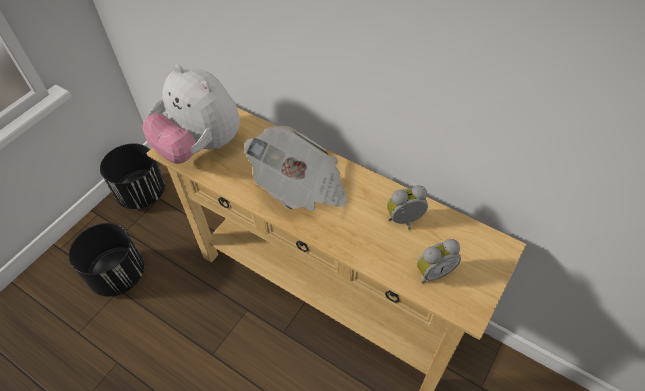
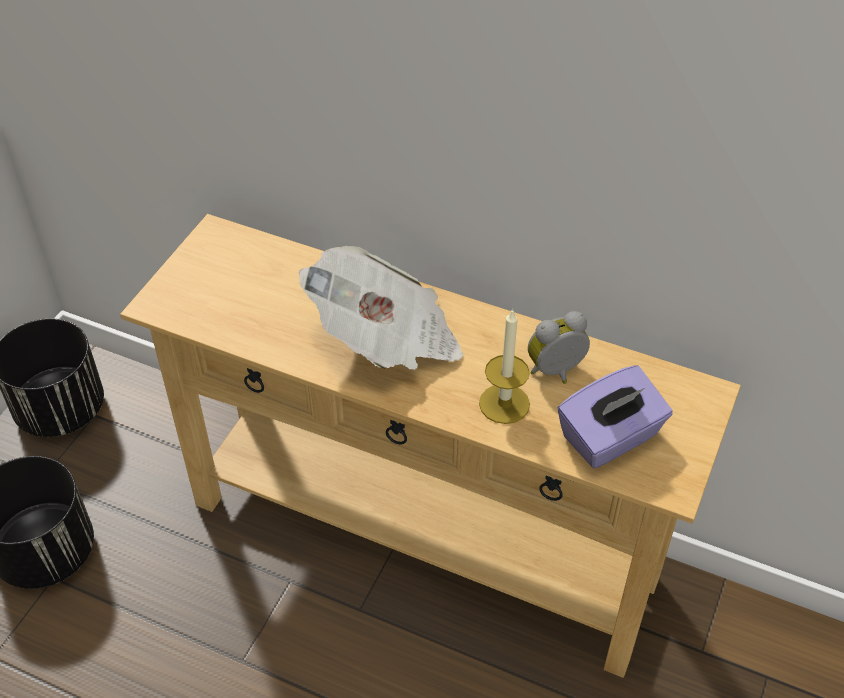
camera: 10 degrees left, 5 degrees down
(200, 147) = (209, 296): plush toy -> none
(367, 239) = (504, 404): none -> candle
(433, 271) = (610, 438): alarm clock -> purple tissue box

